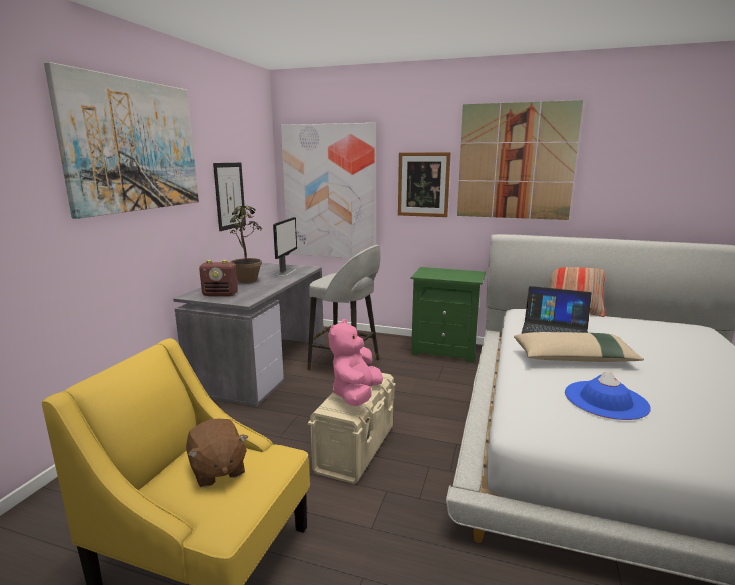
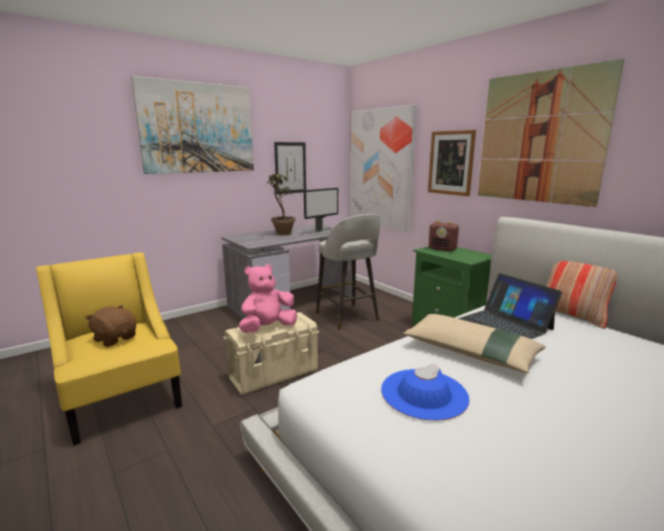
camera: 35 degrees right, 0 degrees up
(217, 470) = (115, 338): brown plush toy -> brown plush toy turned 120 degrees clockwise
(220, 294) = (249, 239): radio -> radio (442, 249)

